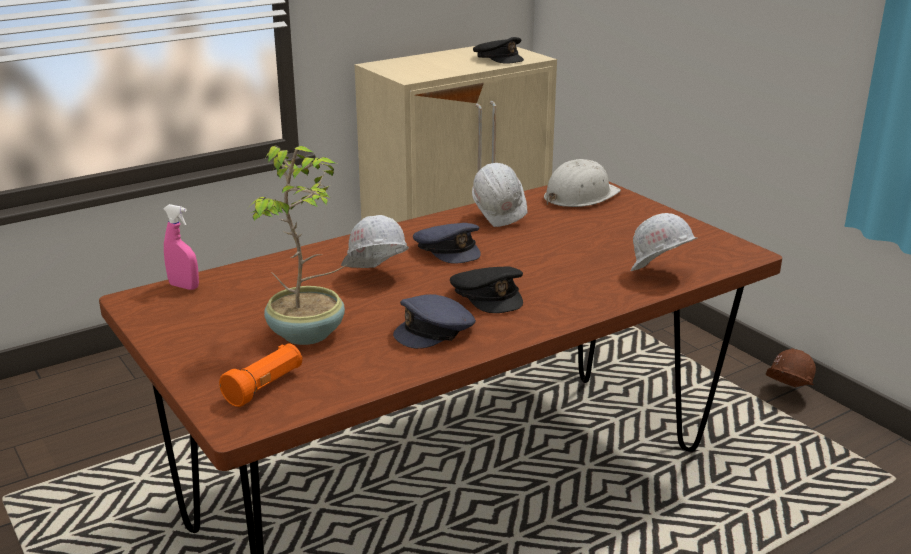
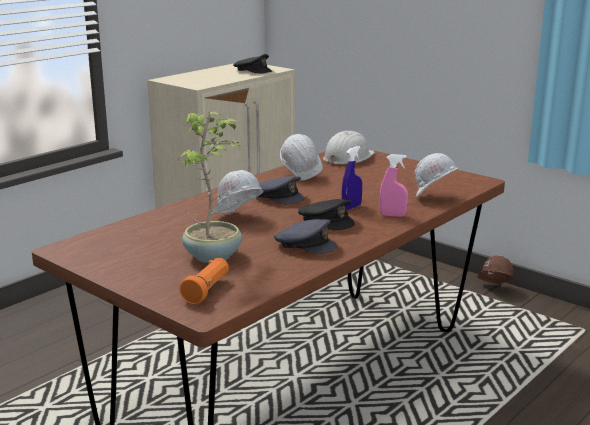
camera: 15 degrees left, 5 degrees down
(184, 286) = (95, 237): pink spray bottle -> pink spray bottle (393, 215)
(436, 331) = (305, 244): grey cap -> grey cap turned 105 degrees counterclockwise
(535, 277) = (351, 207): none -> blue spray bottle

